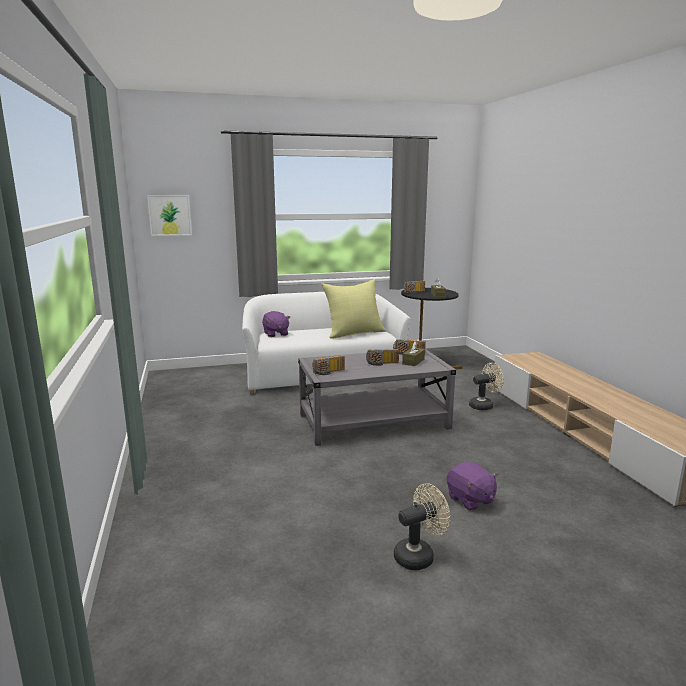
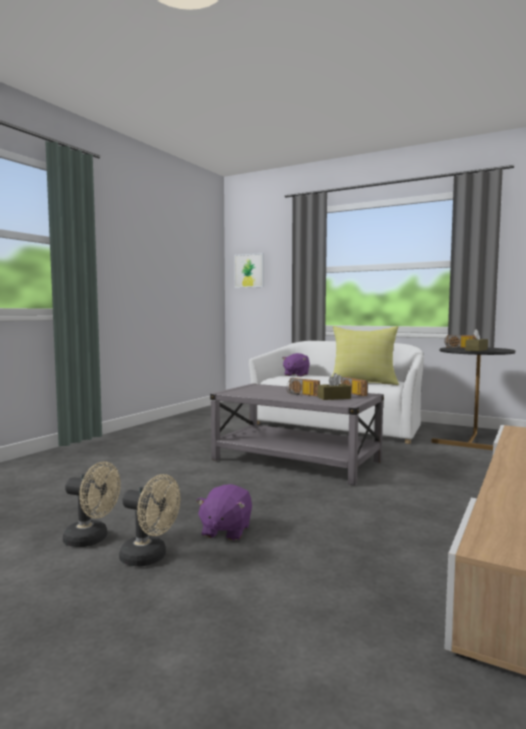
camera: 45 degrees right, 10 degrees down
(329, 372) = (240, 391): radio -> none
(484, 405) = (447, 482): beige fan -> beige fan (150, 558)

